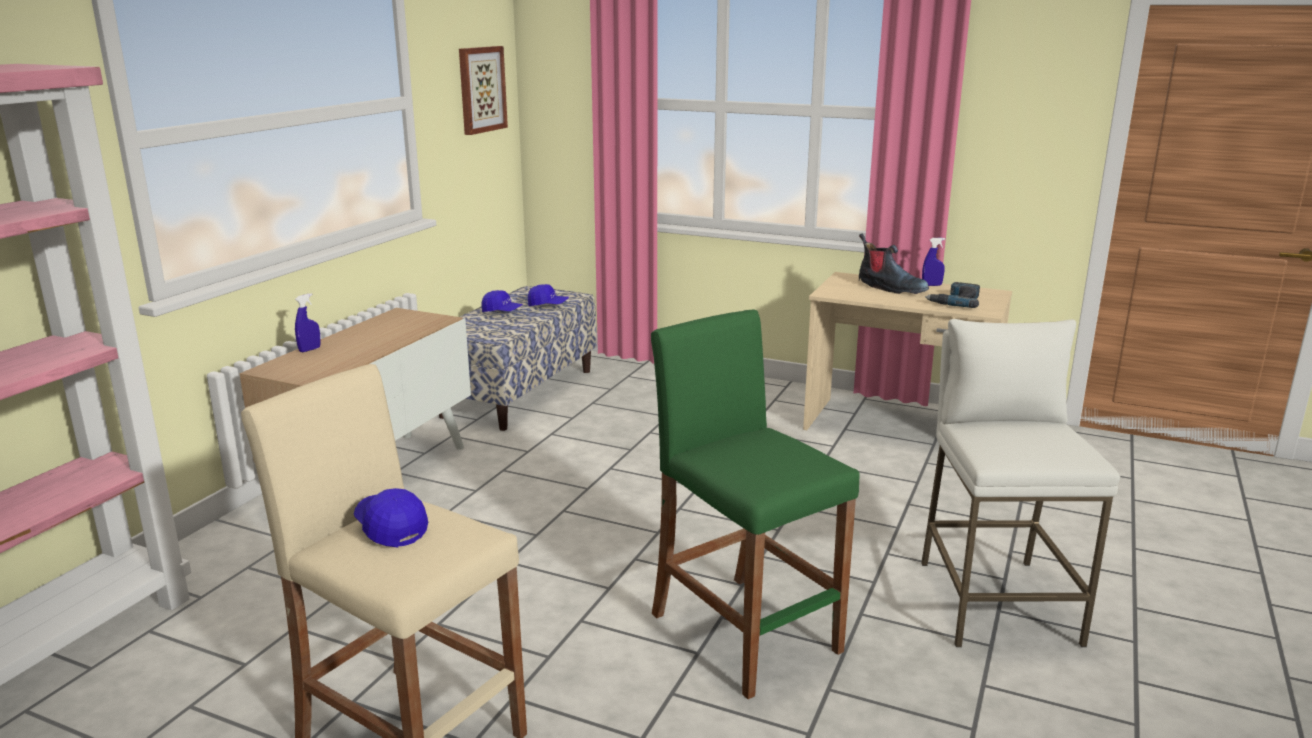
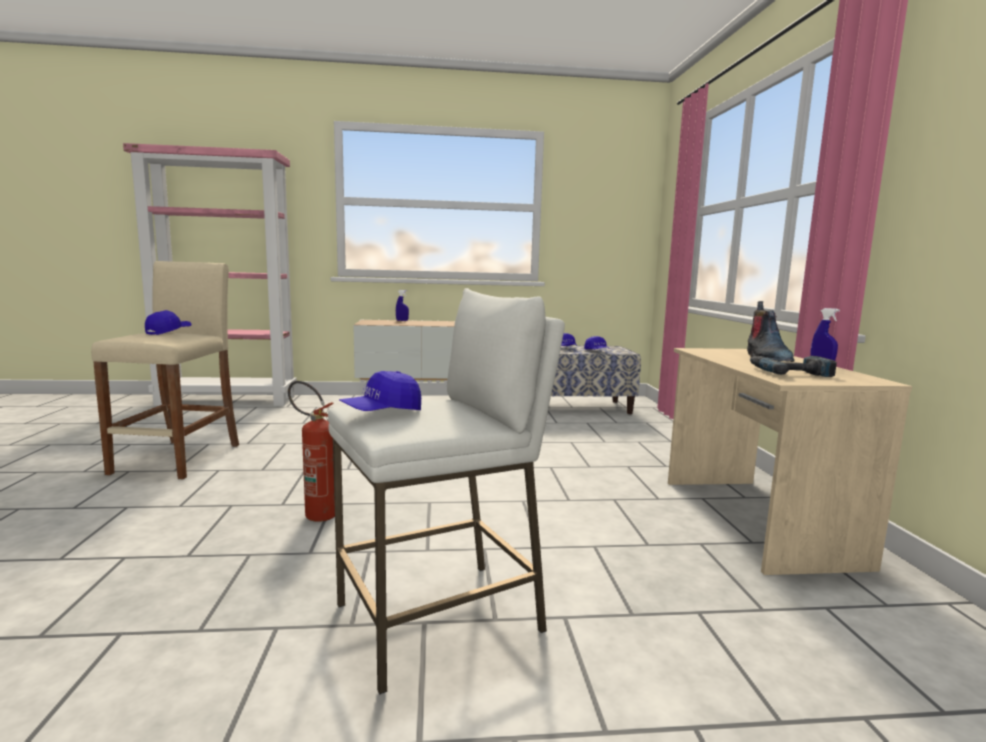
camera: 60 degrees right, 10 degrees down
(481, 89) = (615, 209): picture -> none
(744, 632) = (315, 513): green stool -> fire extinguisher
(1034, 452) = (382, 413): none -> blue cap

